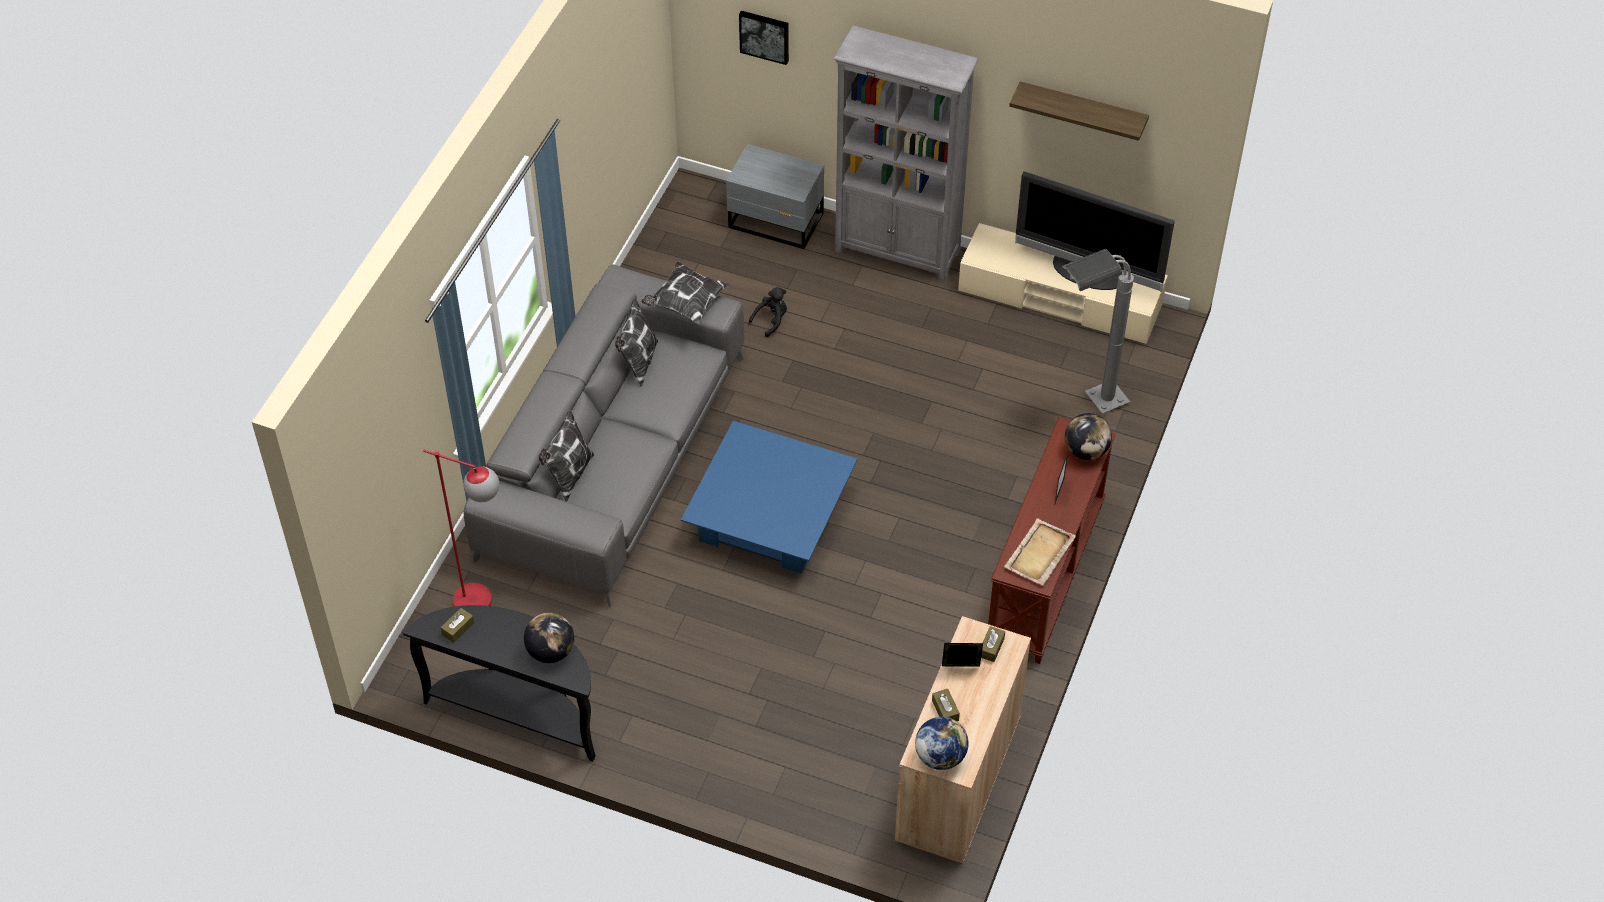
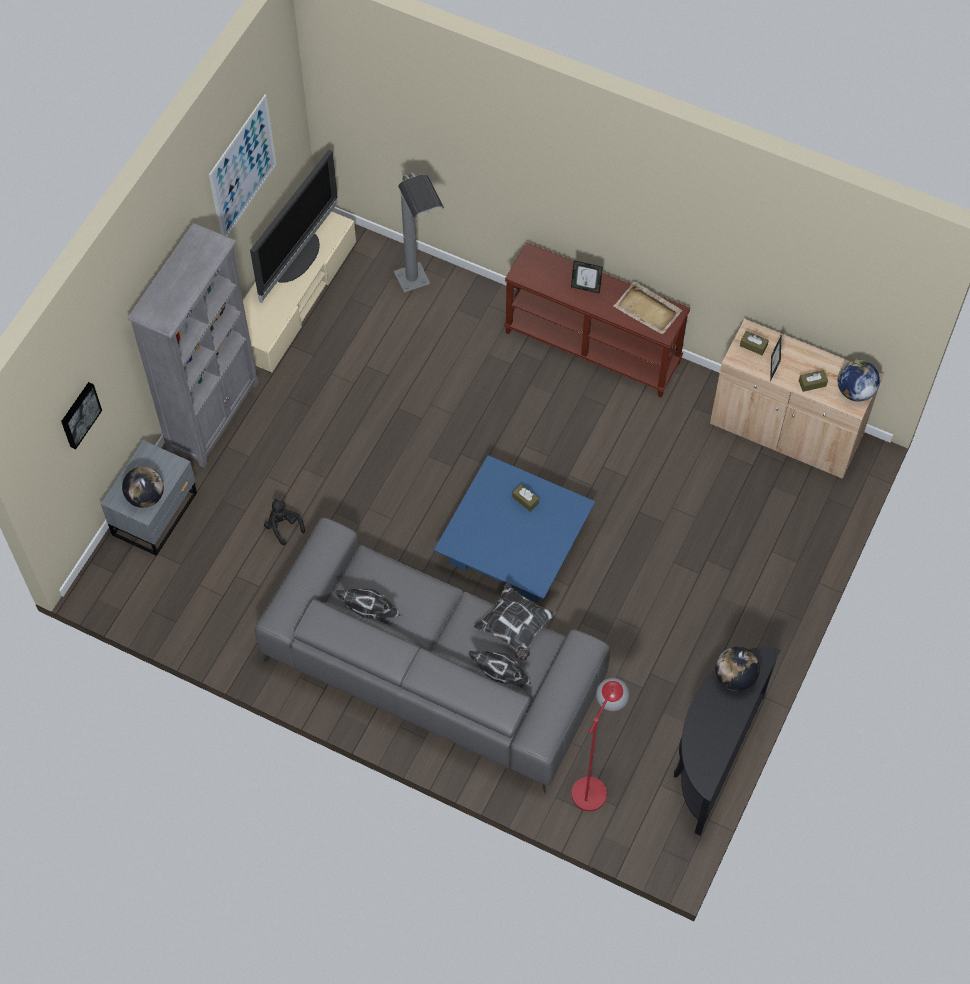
camera: 85 degrees left, 10 degrees up
(458, 629) = (707, 754): brown tissue box -> brown tissue box (525, 500)
(686, 303) = (321, 561): pillow -> pillow (515, 628)
(1082, 111) = (243, 168): shelf -> picture
(1086, 451) = (544, 264): globe -> globe (146, 497)

